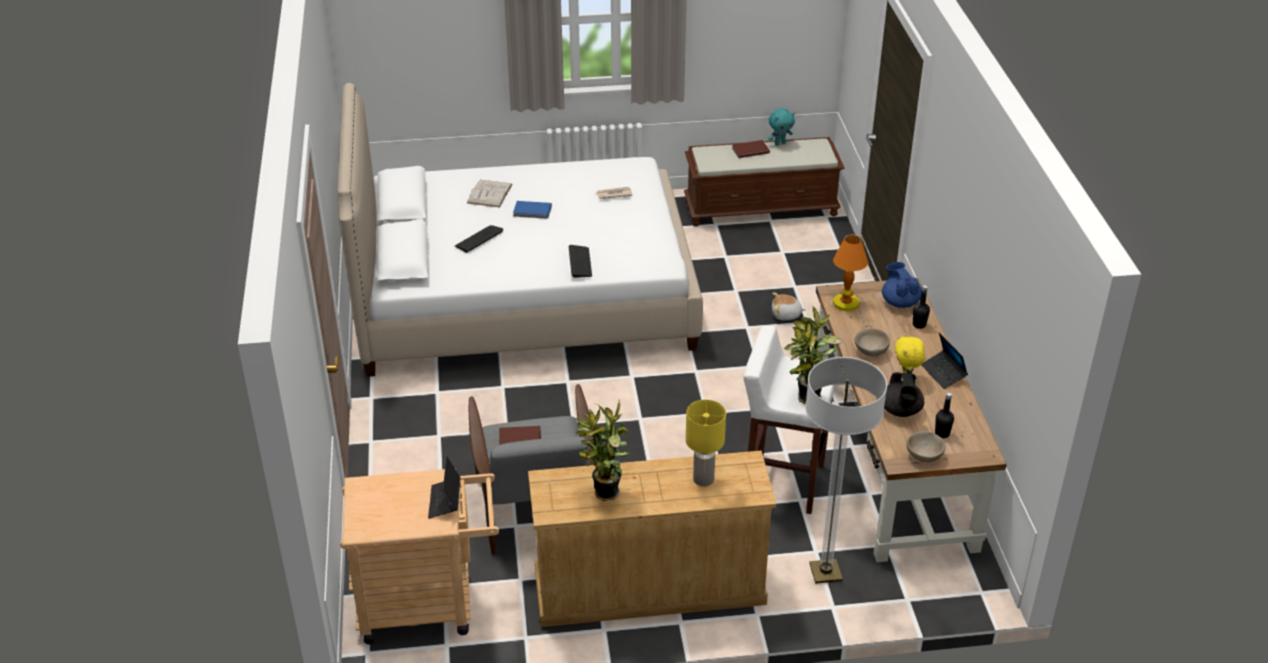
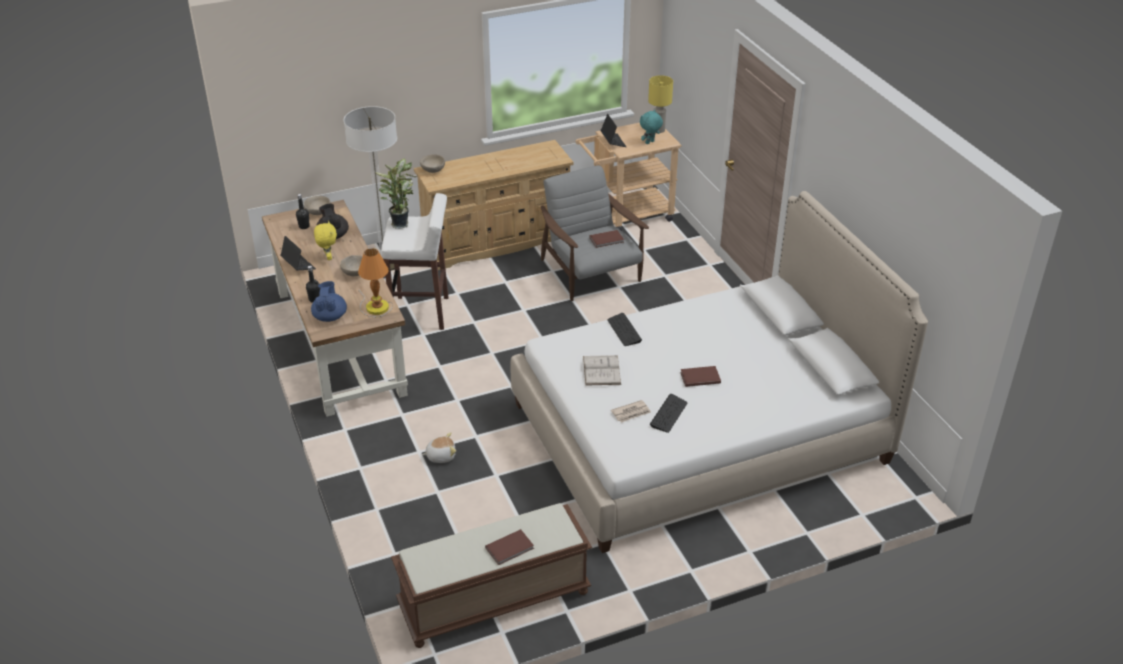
camera: 165 degrees right, 0 degrees up
(479, 239) = (729, 340): keyboard -> keyboard (668, 414)
(489, 193) = (755, 391): white book -> white book (601, 370)
(532, 211) = (699, 377): blue book -> brown book
(604, 494) = (521, 157): potted plant -> none
(704, 480) = (461, 172): yellow table lamp -> yellow table lamp (658, 130)
(747, 492) = (432, 170): none -> beige bowl
(780, 143) = (475, 569): turquoise plush toy -> turquoise plush toy (650, 142)
(900, 302) = (330, 316): blue teapot -> blue teapot turned 150 degrees counterclockwise

